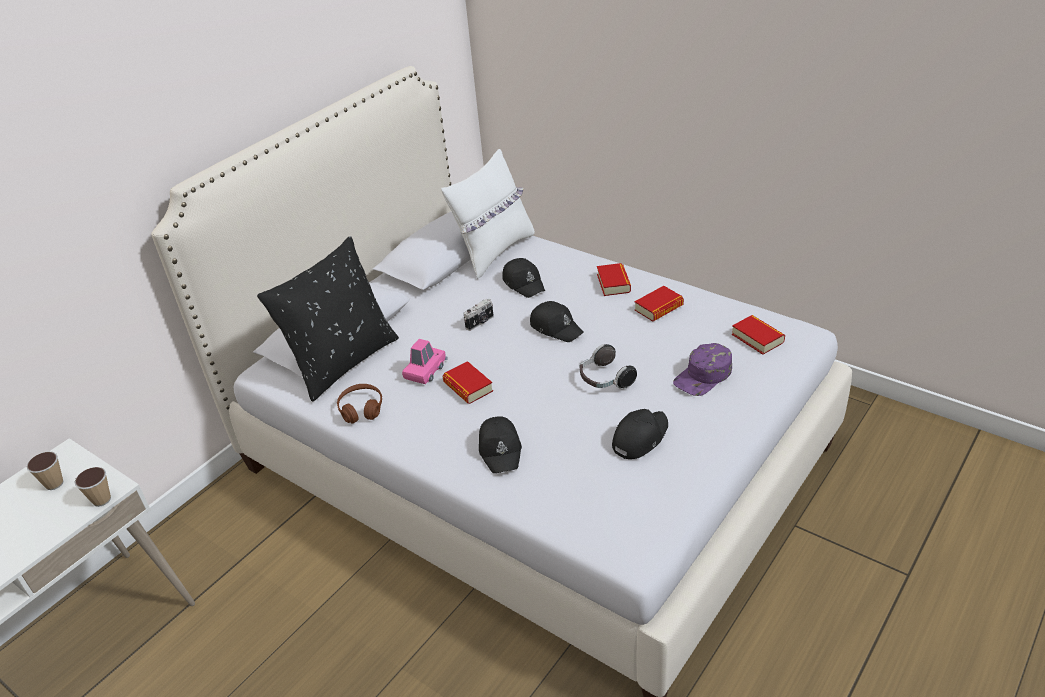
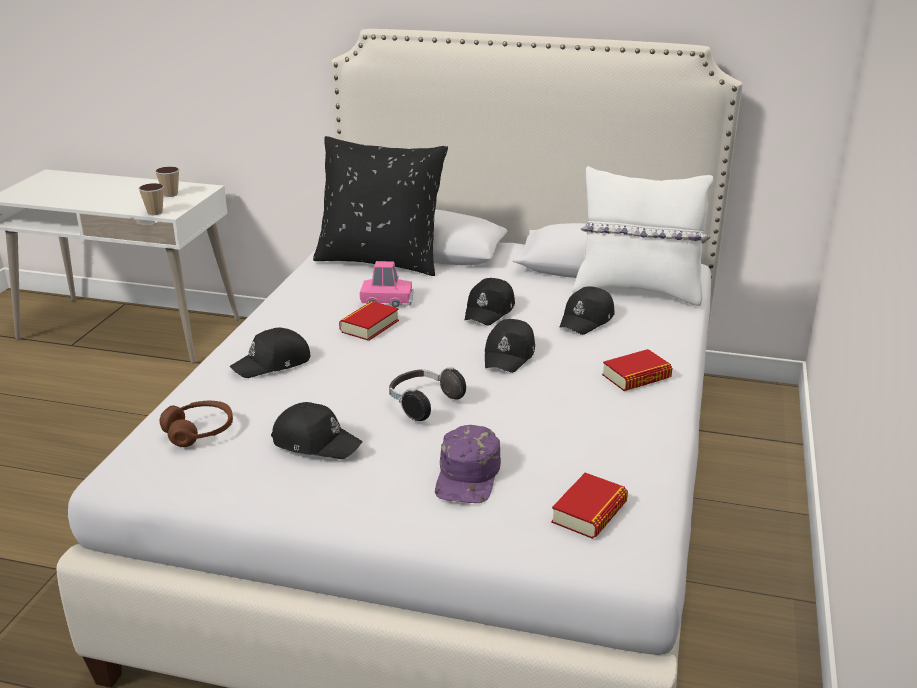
camera: 65 degrees right, 10 degrees down
(361, 409) = (312, 284): brown headphones -> brown headphones (199, 432)
(480, 322) = (490, 311): camera -> black cap
(659, 308) = (605, 418): book -> none
(703, 376) = (468, 475): purple cap -> purple cap turned 105 degrees counterclockwise

